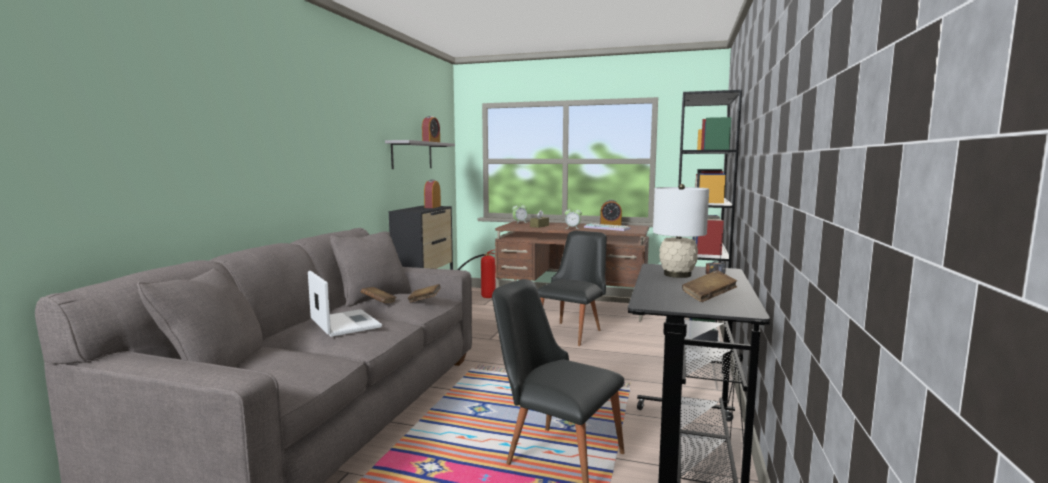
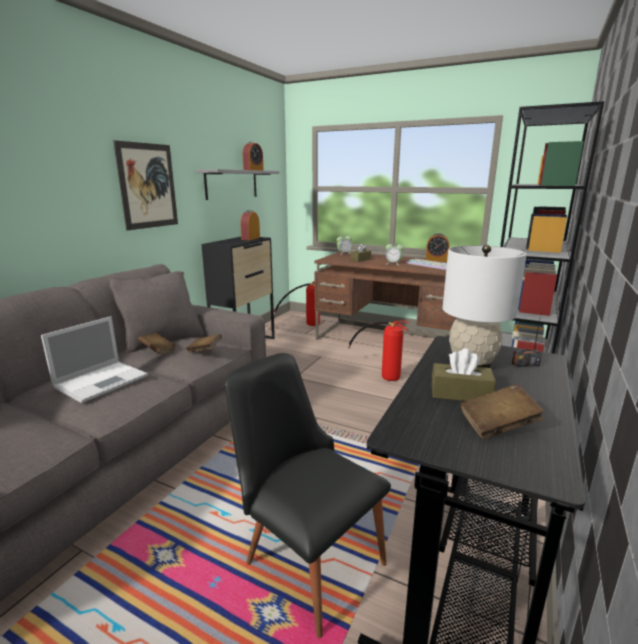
camera: 10 degrees right, 10 degrees up
(344, 323) = (103, 380): laptop -> laptop turned 60 degrees clockwise
(348, 154) = (148, 186): none -> picture
(573, 331) = (381, 374): black chair -> fire extinguisher
(677, 287) = (460, 393): none -> brown tissue box

